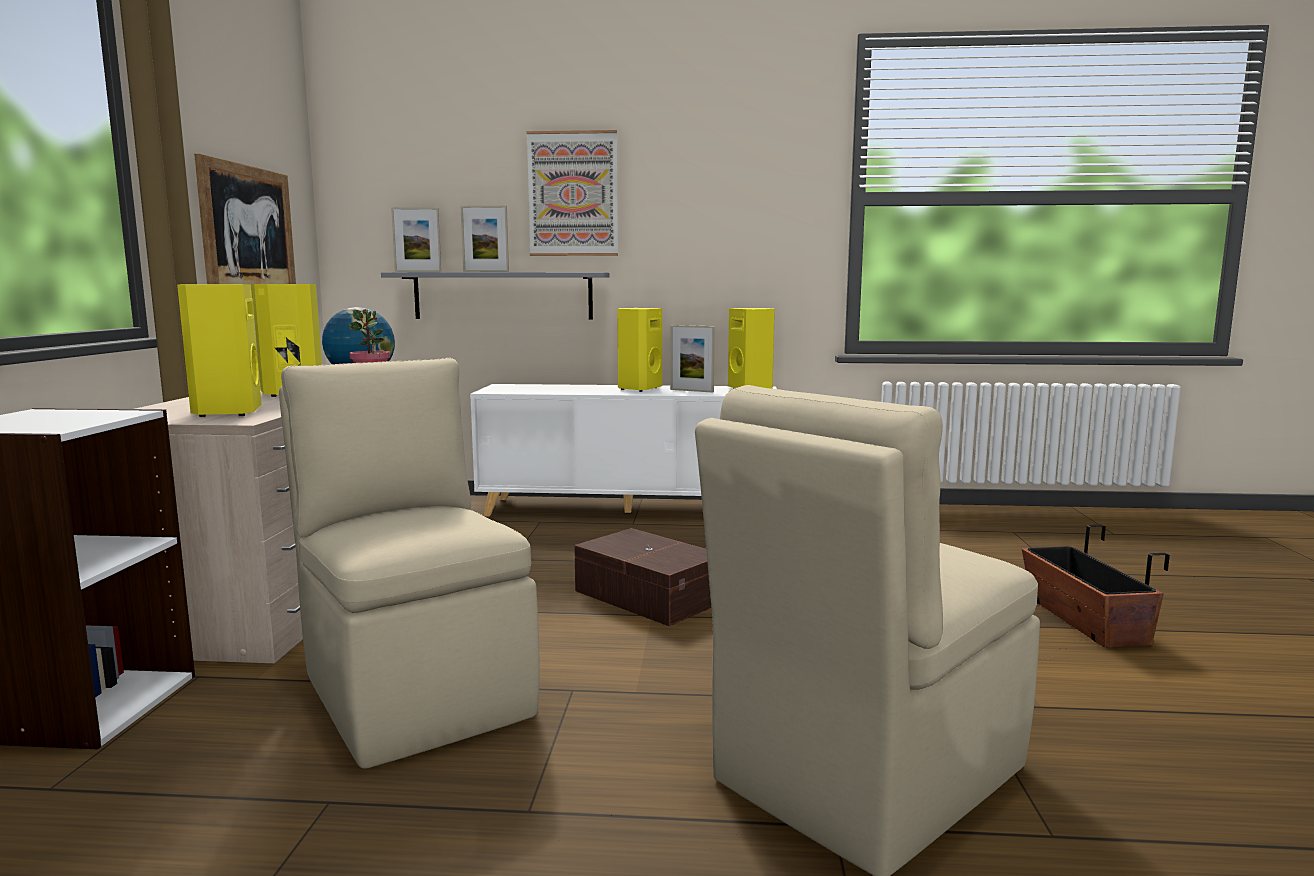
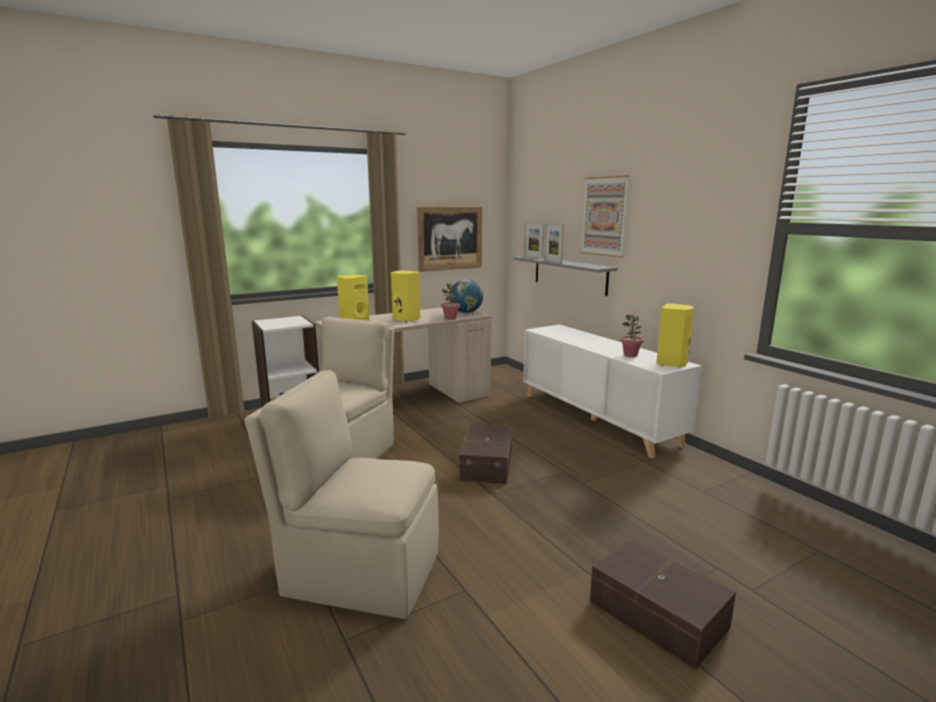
camera: 55 degrees right, 5 degrees up
(638, 389) = (609, 346): yellow speaker -> none
(691, 390) = (630, 355): picture frame -> potted plant
(1084, 620) = (657, 615): planter -> brown storage box

